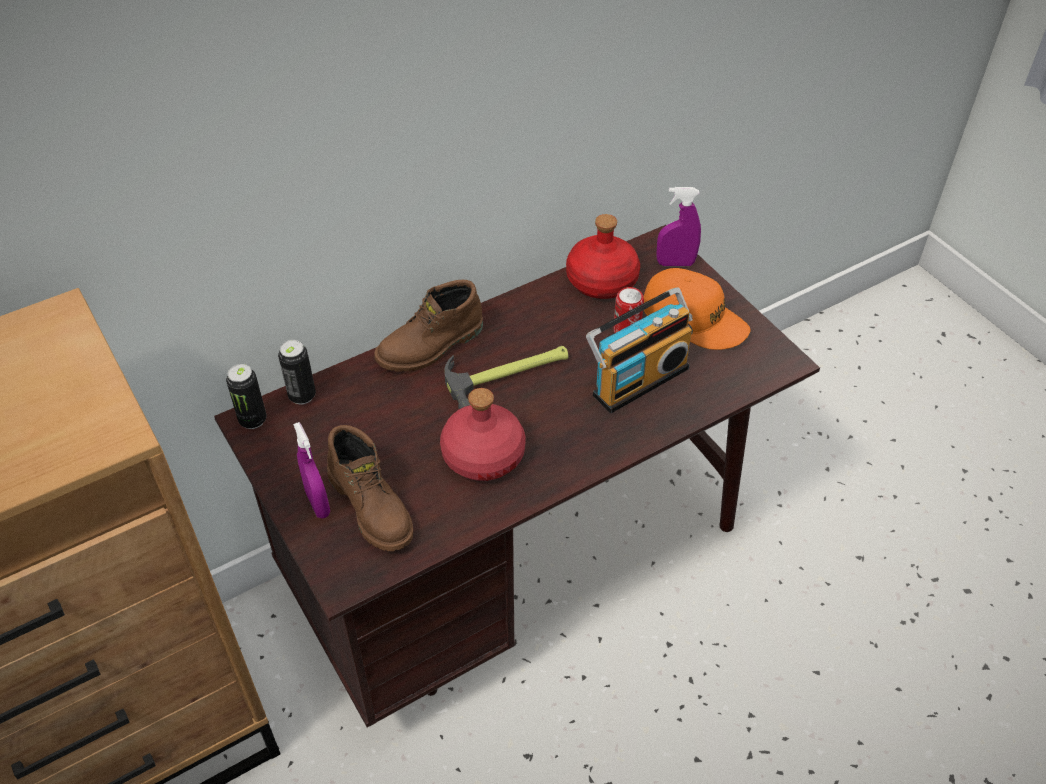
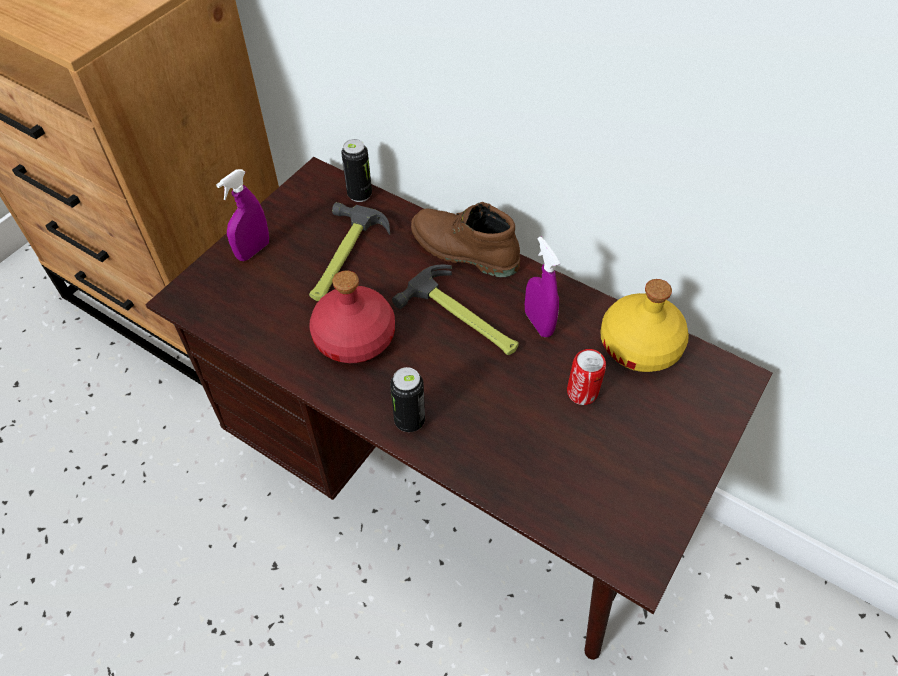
camera: 65 degrees right, 5 degrees up
(253, 420) = (319, 178): can -> can (409, 421)
(372, 506) = (264, 285): brown boot -> none
(378, 434) = (342, 257): none -> hammer
(601, 280) = (640, 345): red bottle -> yellow bottle
(637, 378) = (520, 425): radio -> none
(675, 263) = (716, 402): purple spray bottle -> purple spray bottle (538, 323)
(694, 319) = (643, 449): orange cap -> none

